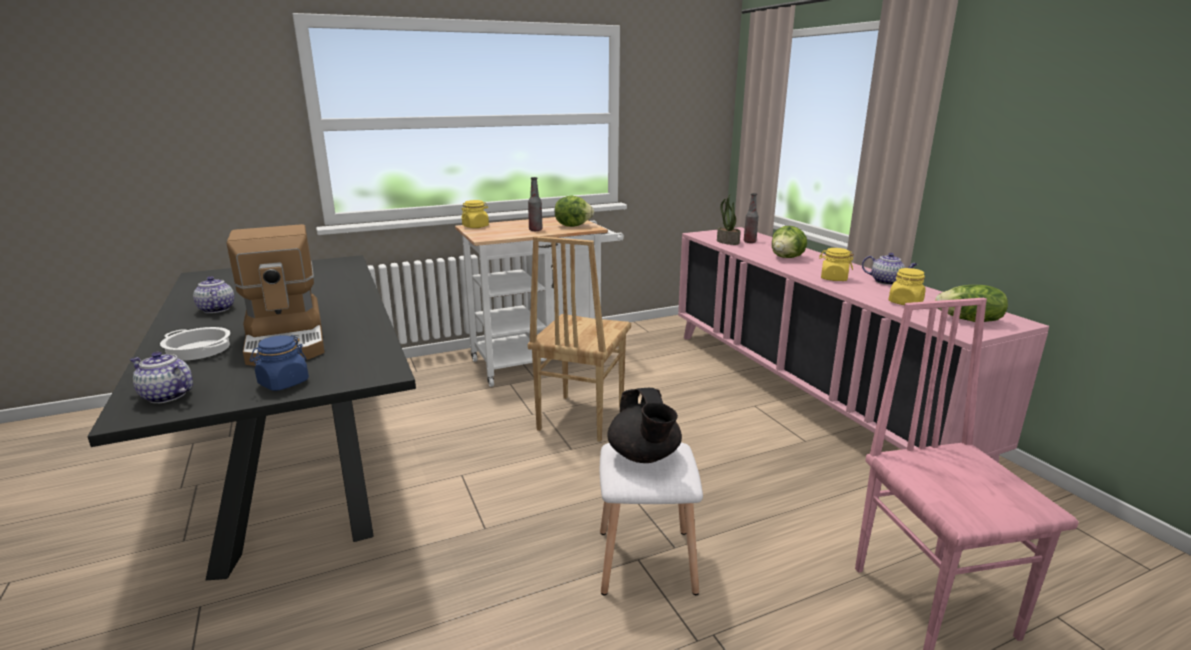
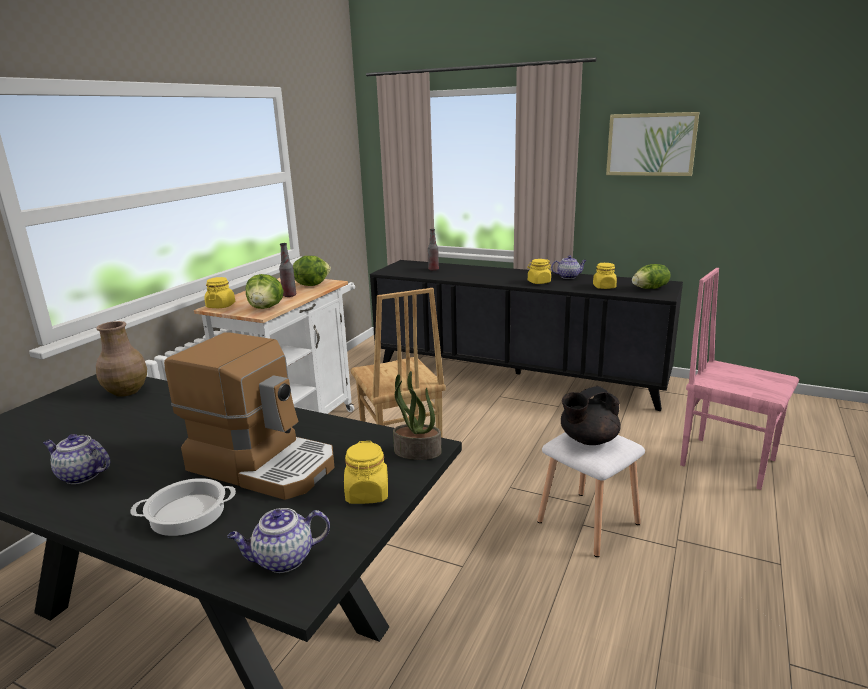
camera: 40 degrees left, 0 degrees up
(283, 383) = (367, 494): blue jar -> yellow jar
(337, 271) = (126, 391): none -> brown vase
(644, 456) = (588, 440): black teapot -> black teapot turned 120 degrees clockwise
(727, 242) = (419, 273): potted plant -> potted plant (416, 452)
(787, 258) = (482, 275): lettuce -> lettuce (266, 308)
(806, 393) = (516, 375): pink cabinet -> black cabinet
(1053, 105) = (651, 144): none -> picture

